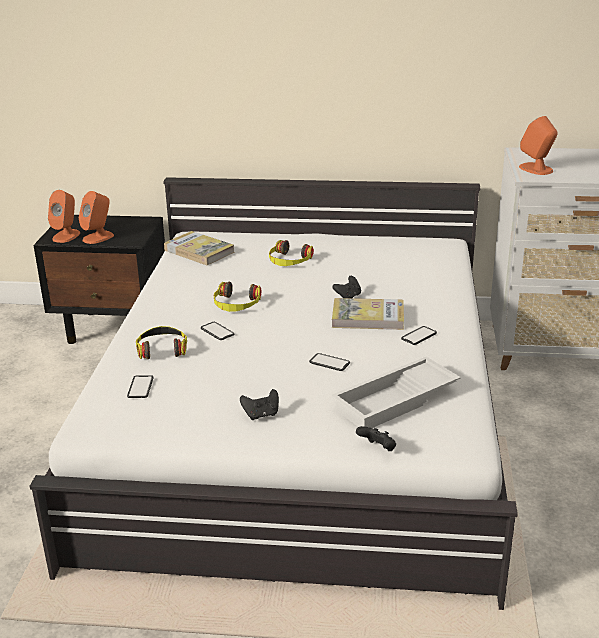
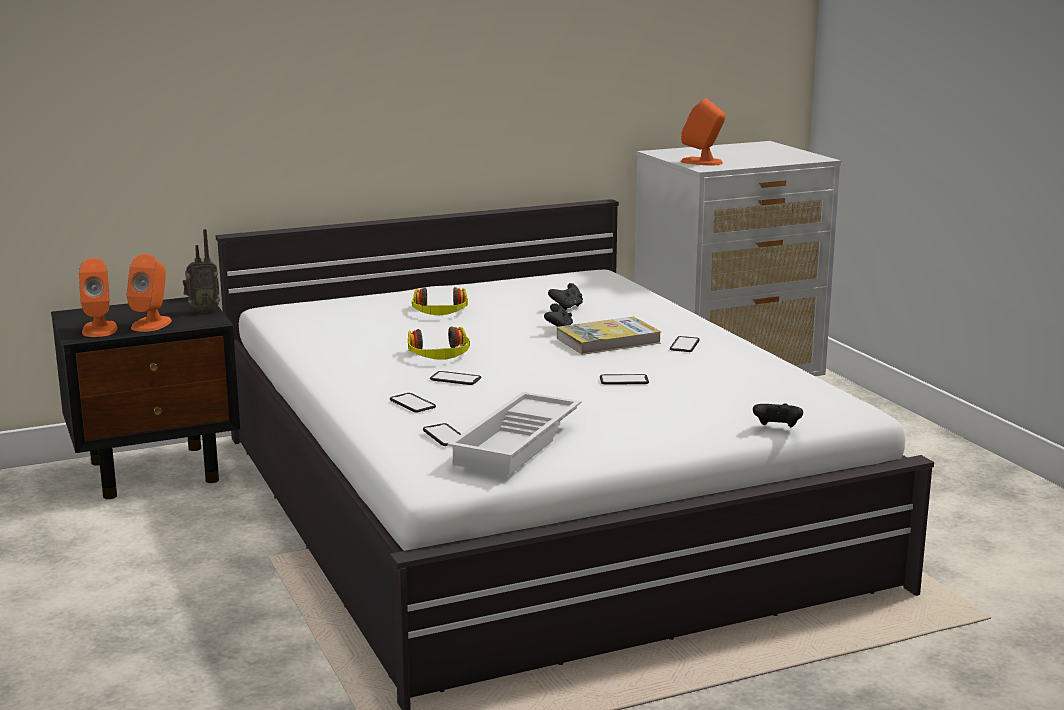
camera: 30 degrees left, 10 degrees down
(140, 231) = (202, 311): none -> radio
(162, 349) = (412, 404): headphones -> phone
(199, 251) = (309, 320): book -> none
(261, 415) = (618, 430): black game controller -> black game controller (567, 307)
(396, 401) = (740, 393): white tray -> white tray (518, 443)

